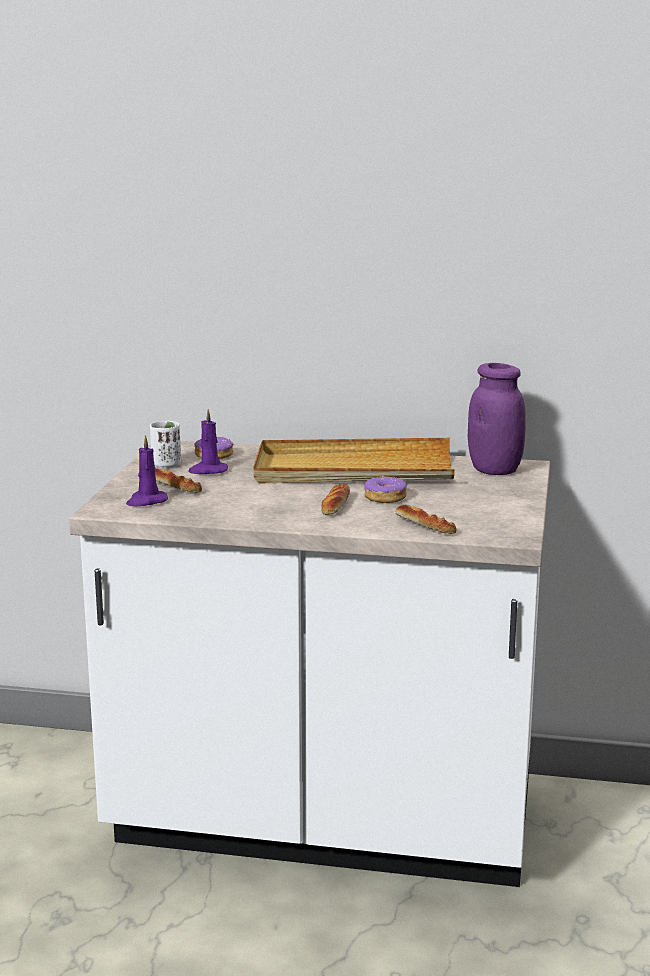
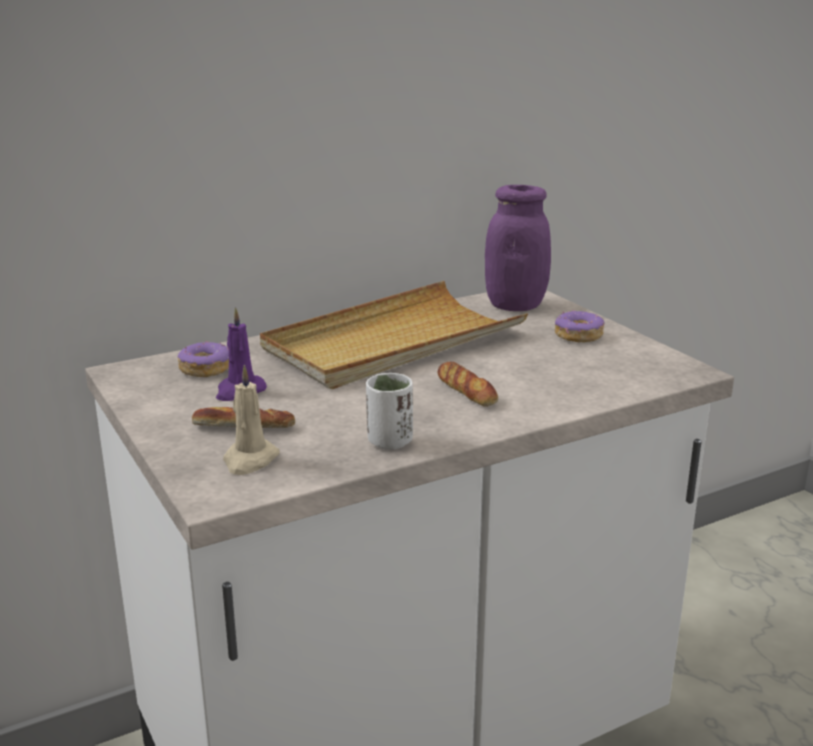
camera: 40 degrees left, 5 degrees up
(146, 501) = (249, 460): purple candle -> beige candle
(166, 465) = (171, 399): white cup -> white cup (389, 441)
(384, 498) = (491, 366): donut -> donut (578, 335)
(425, 526) = (597, 386): bread -> none

